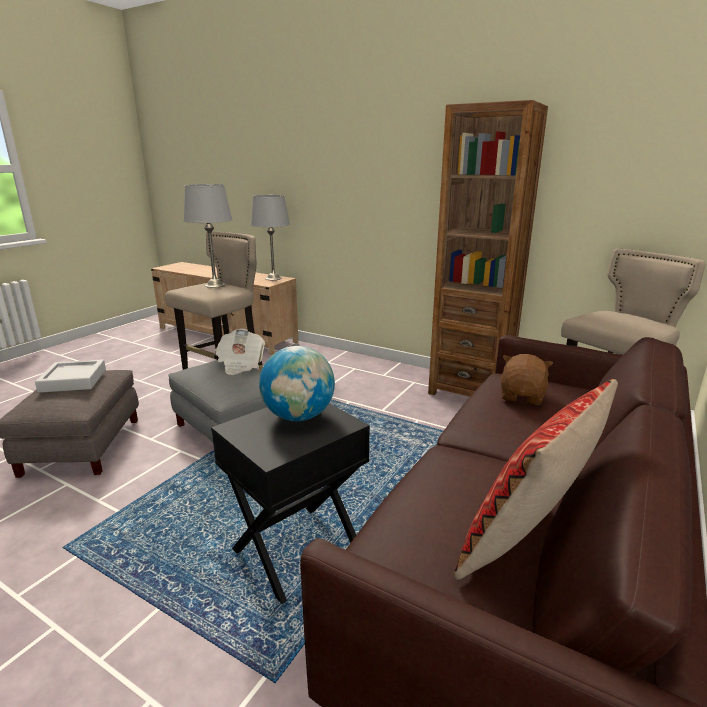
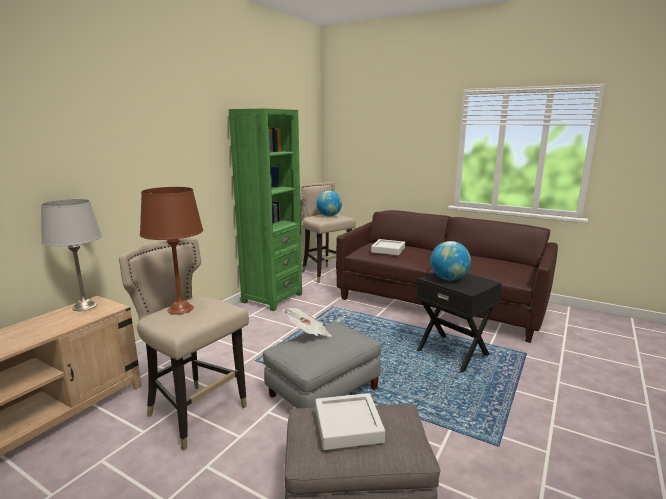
camera: 90 degrees left, 5 degrees down
(215, 285) = (180, 309): grey table lamp -> brown table lamp
(470, 390) = (272, 298): brown bookcase -> green bookcase
(522, 396) = (388, 250): brown plush toy -> grey tray
(524, 545) = (495, 259): pillow -> none
(626, 320) = (329, 216): none -> globe

